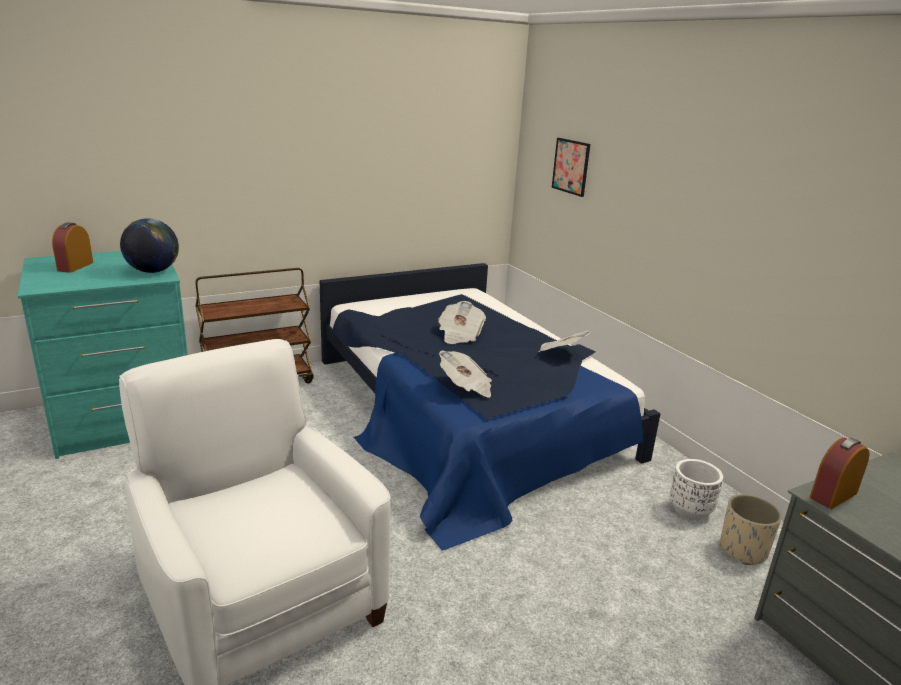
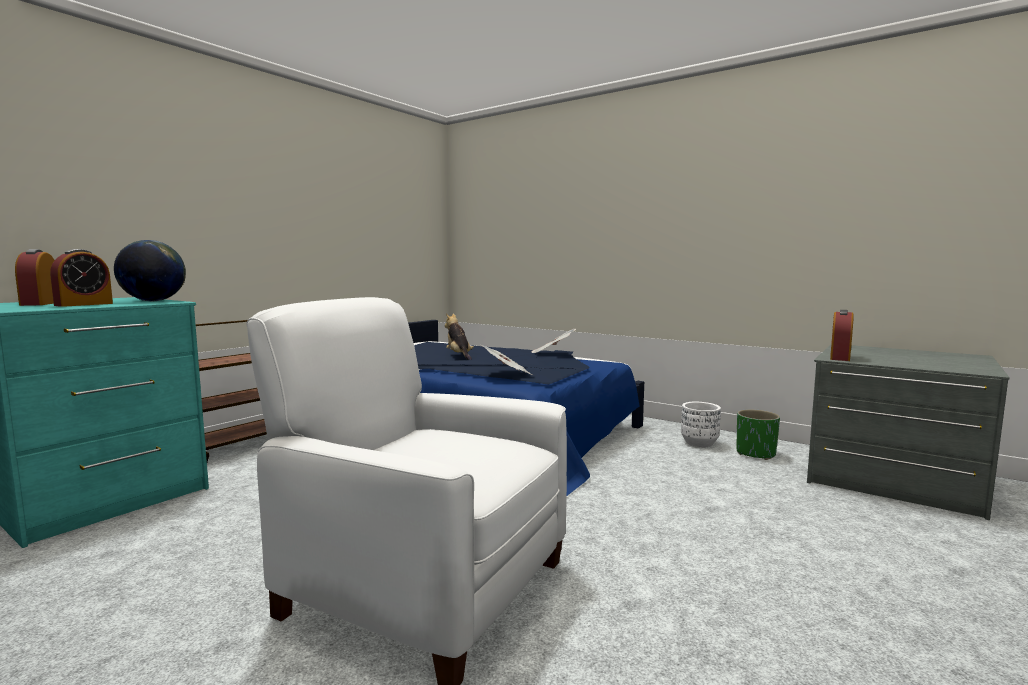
camera: 25 degrees left, 15 degrees down
(96, 276) = (84, 304): none -> alarm clock
(459, 335) = (459, 356): newspaper -> plush toy
(571, 166) = (506, 222): picture -> none
(743, 550) = (756, 454): beige planter -> green planter

